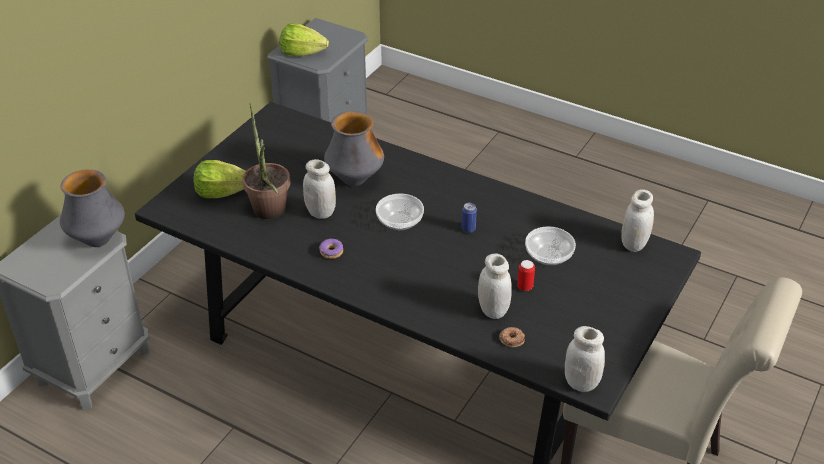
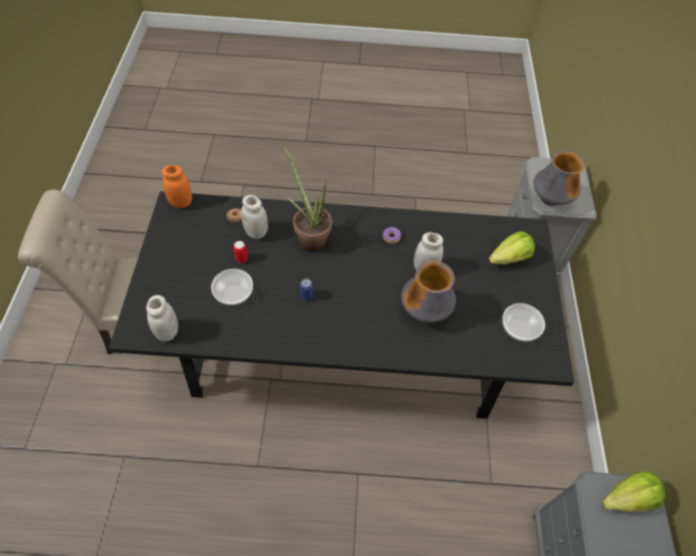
camera: 150 degrees right, 15 degrees up
(270, 214) = (458, 253): potted plant -> potted plant (309, 237)
(399, 221) = (362, 283): bowl -> bowl (520, 328)
(581, 383) = (181, 203): white jar -> orange jar

